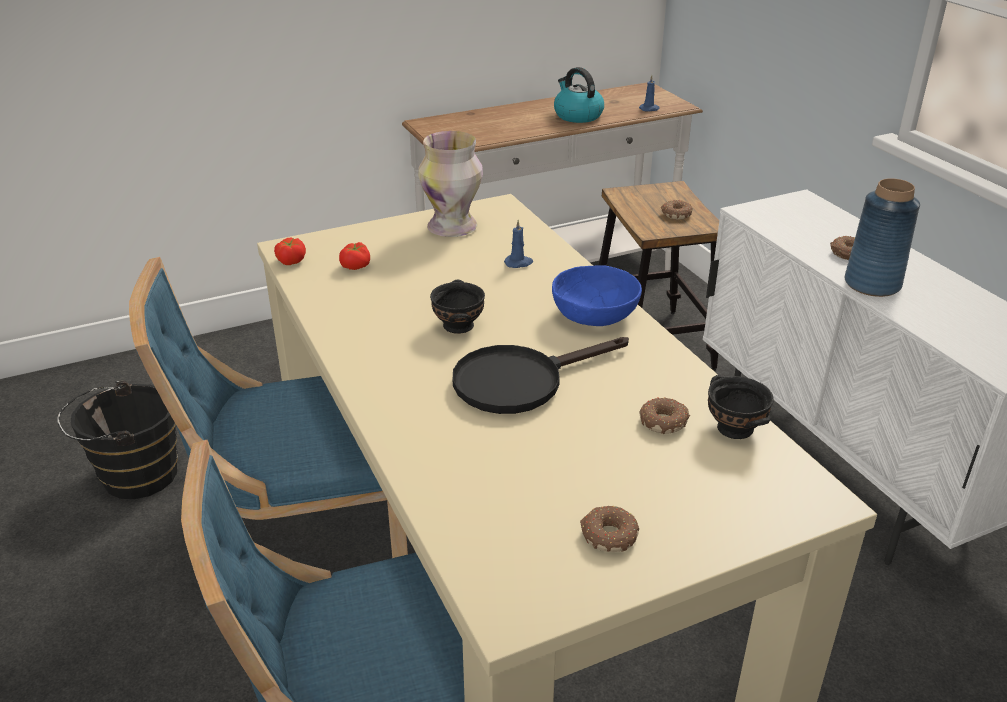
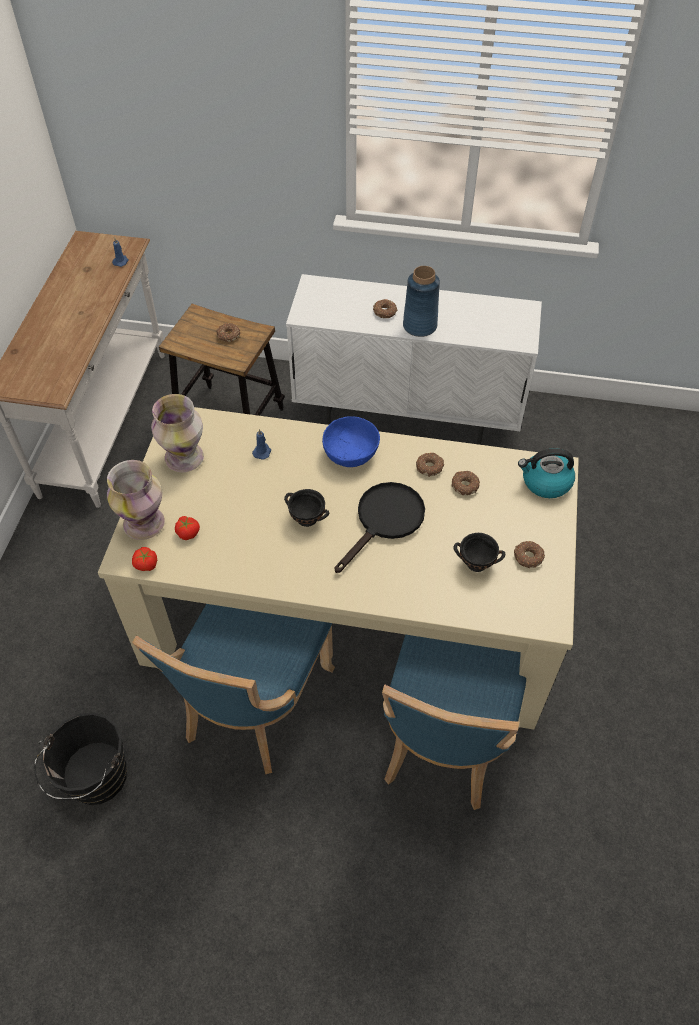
camera: 55 degrees left, 20 degrees up
(343, 240) = (144, 523): none -> vase
(520, 381) = (385, 521): black frying pan -> black frying pan turned 150 degrees counterclockwise
(577, 115) = (88, 301): kettle -> kettle (545, 482)
(654, 380) = (429, 467): none -> donut
(735, 429) = (491, 463): black bowl -> black bowl (477, 563)

